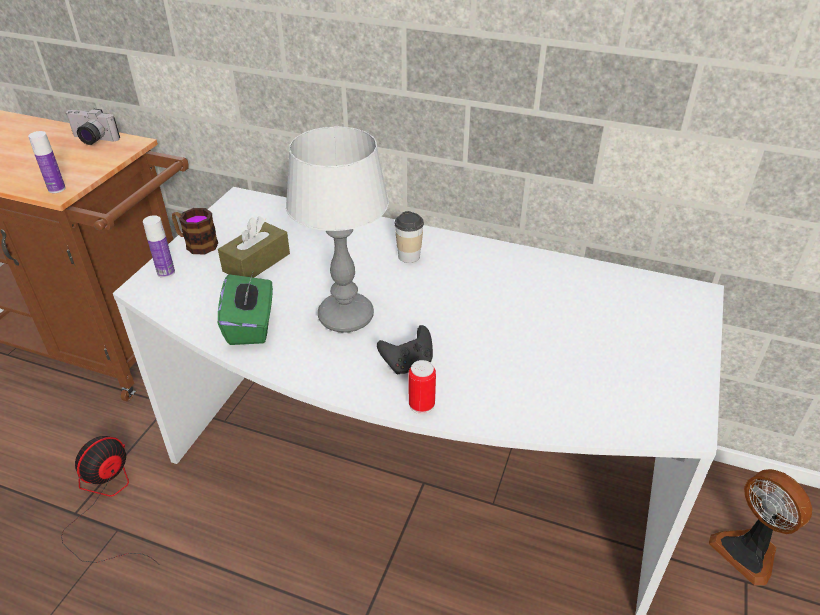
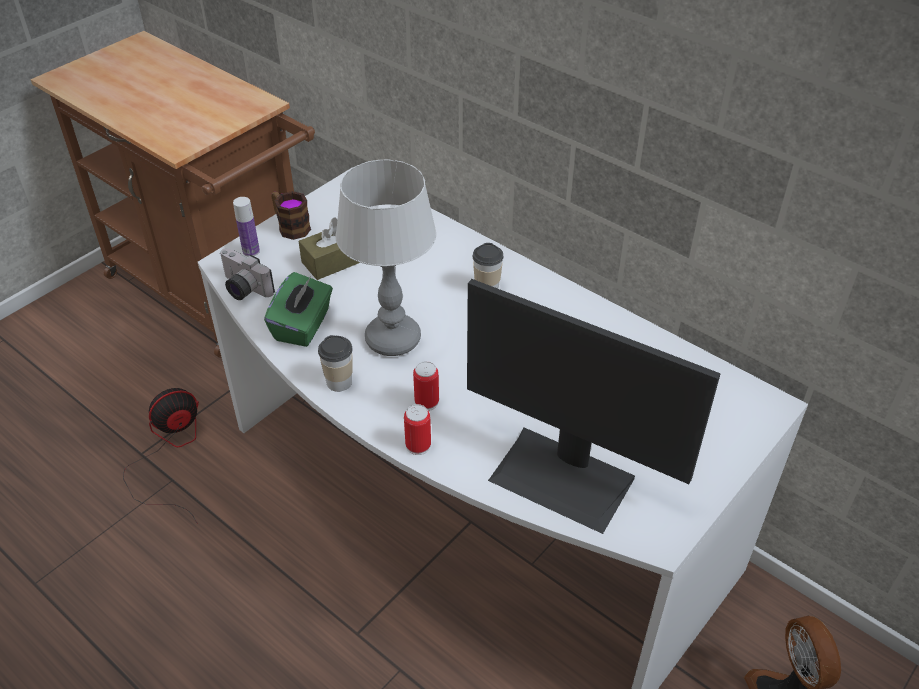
camera: 20 degrees right, 5 degrees up
(56, 189) = (178, 144): bottle -> none
(92, 140) = (229, 92): camera -> camera (242, 289)
(313, 367) = (339, 382): none -> cup
(408, 363) = (426, 402): black game controller -> can
(571, 396) = (563, 477): none -> monitor

